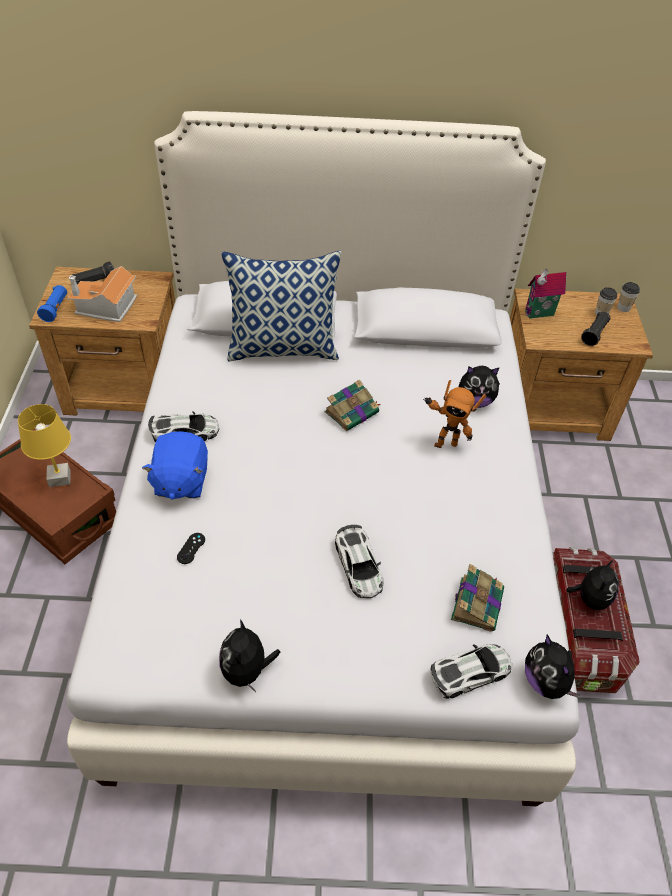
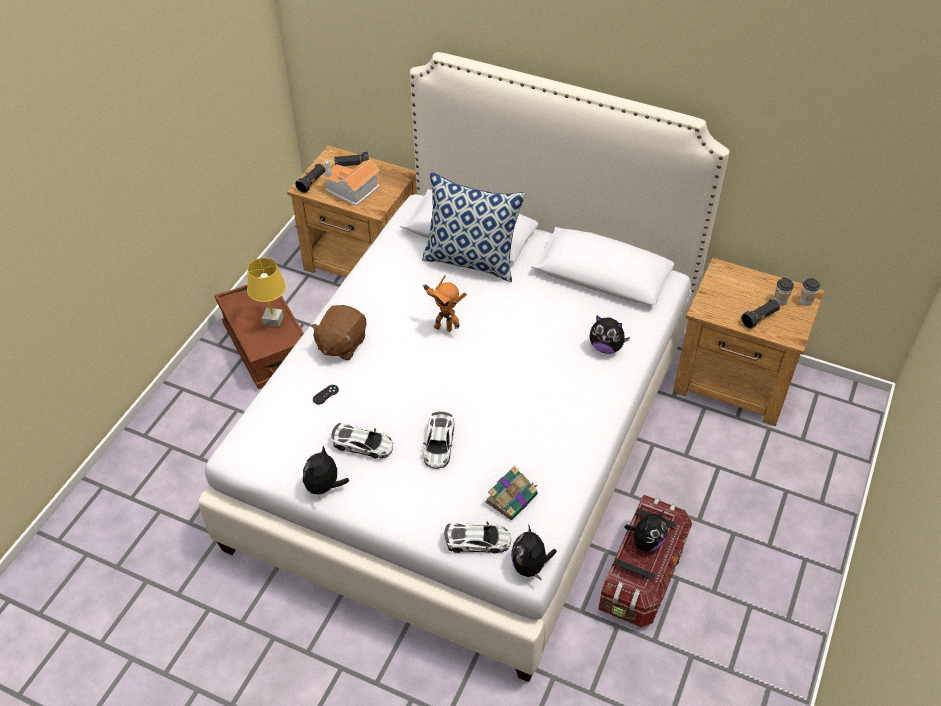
camera: 25 degrees right, 0 degrees up
(55, 309) = (312, 183): blue flashlight -> black flashlight
(180, 481) = (341, 344): blue plush toy -> brown plush toy
(185, 432) = (362, 308): toy car -> toy car (363, 444)
(352, 412) = (499, 328): book -> none
(445, 443) = (560, 373): toy robot -> toy robot (443, 327)
(539, 314) = (719, 287): toy house -> none

